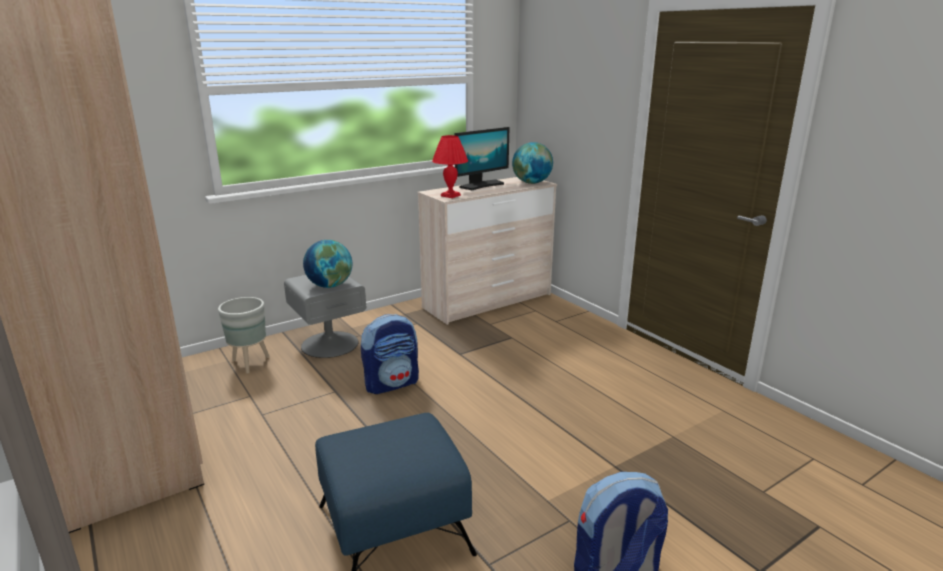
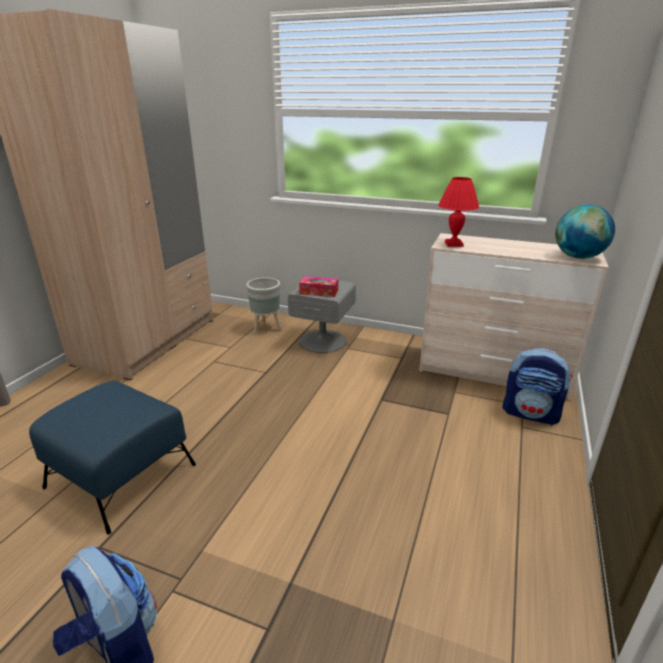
camera: 55 degrees right, 5 degrees up
(330, 285) = (319, 292): globe -> tissue box
(392, 383) = (299, 389): backpack -> backpack (531, 413)
(481, 185) = (514, 244): monitor -> none

